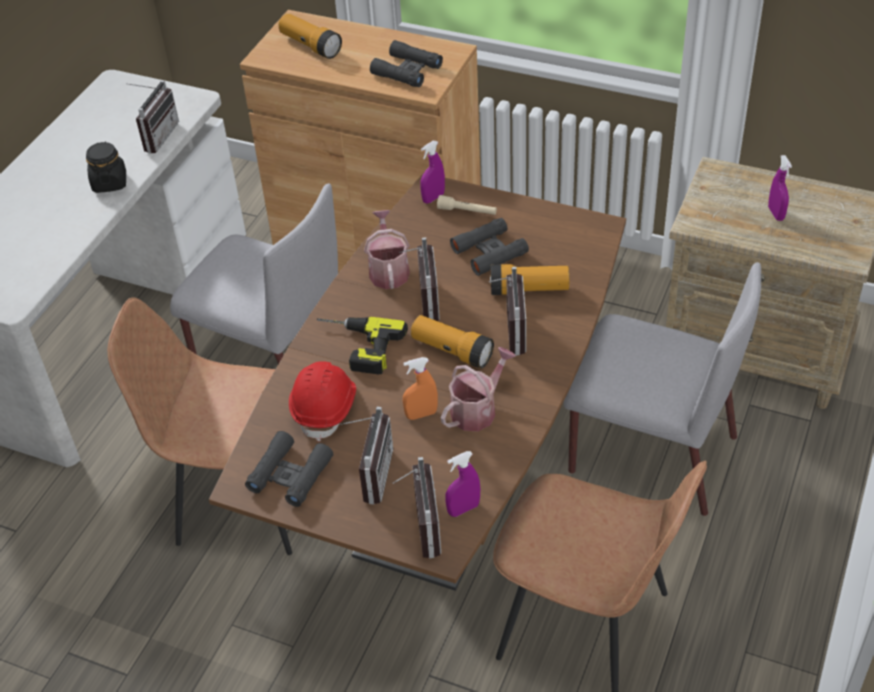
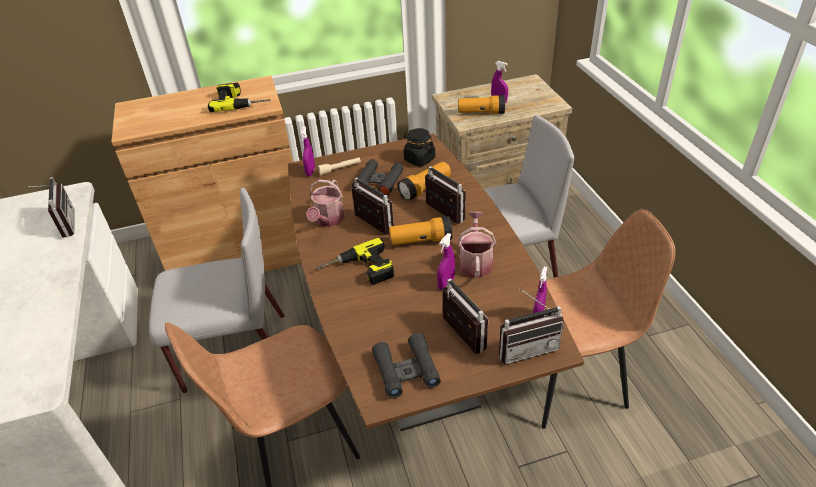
camera: 40 degrees left, 5 degrees down
(109, 182) = (51, 269): black jar -> black jar (419, 159)
(310, 46) = (156, 114): flashlight -> flashlight (481, 113)
(325, 408) = (381, 316): red hard hat -> none
(388, 270) = (328, 220): watering can -> watering can turned 120 degrees counterclockwise
(407, 70) = (241, 101): black binoculars -> power drill
(418, 528) = (526, 347): radio -> radio turned 120 degrees clockwise
(421, 414) = (446, 283): orange spray bottle -> purple spray bottle

